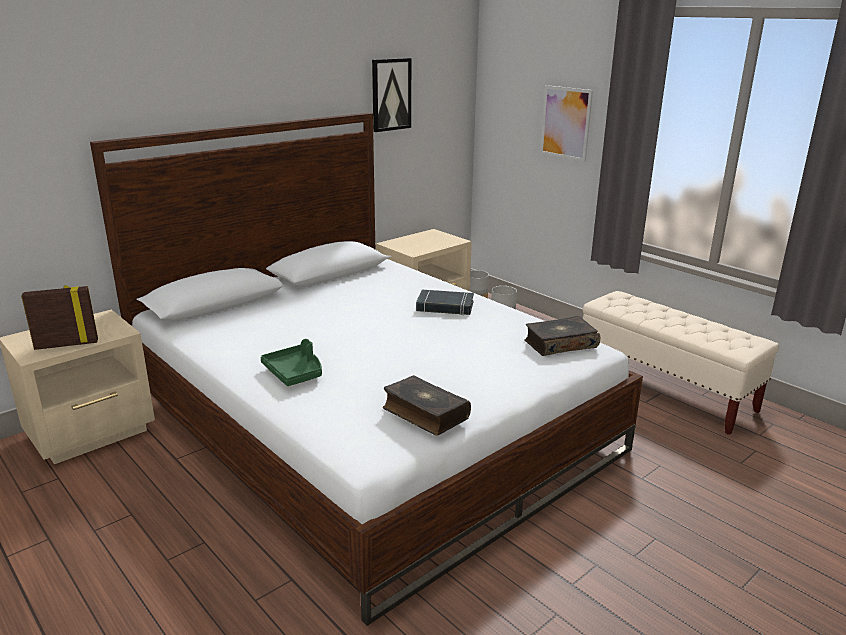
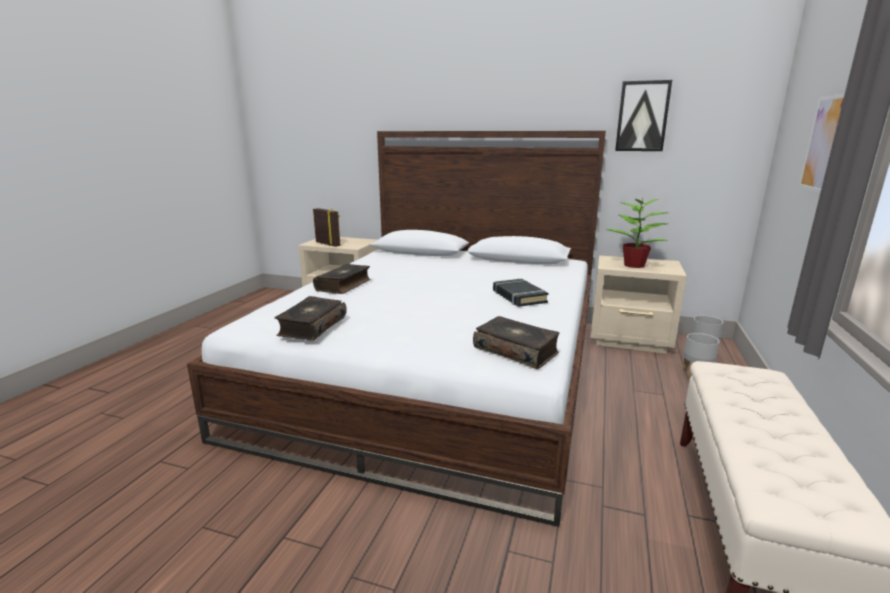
camera: 60 degrees right, 5 degrees down
(295, 373) = (344, 285): green tray -> book
(424, 244) = (634, 265): none -> potted plant

